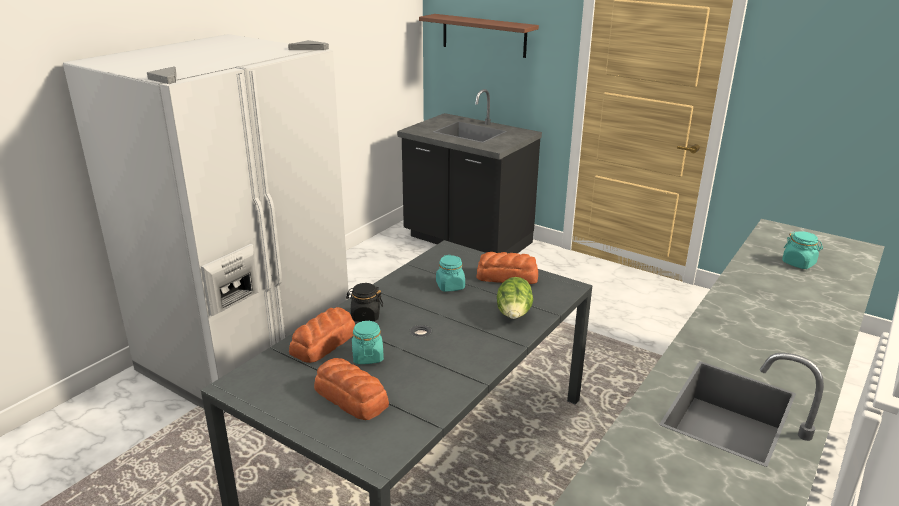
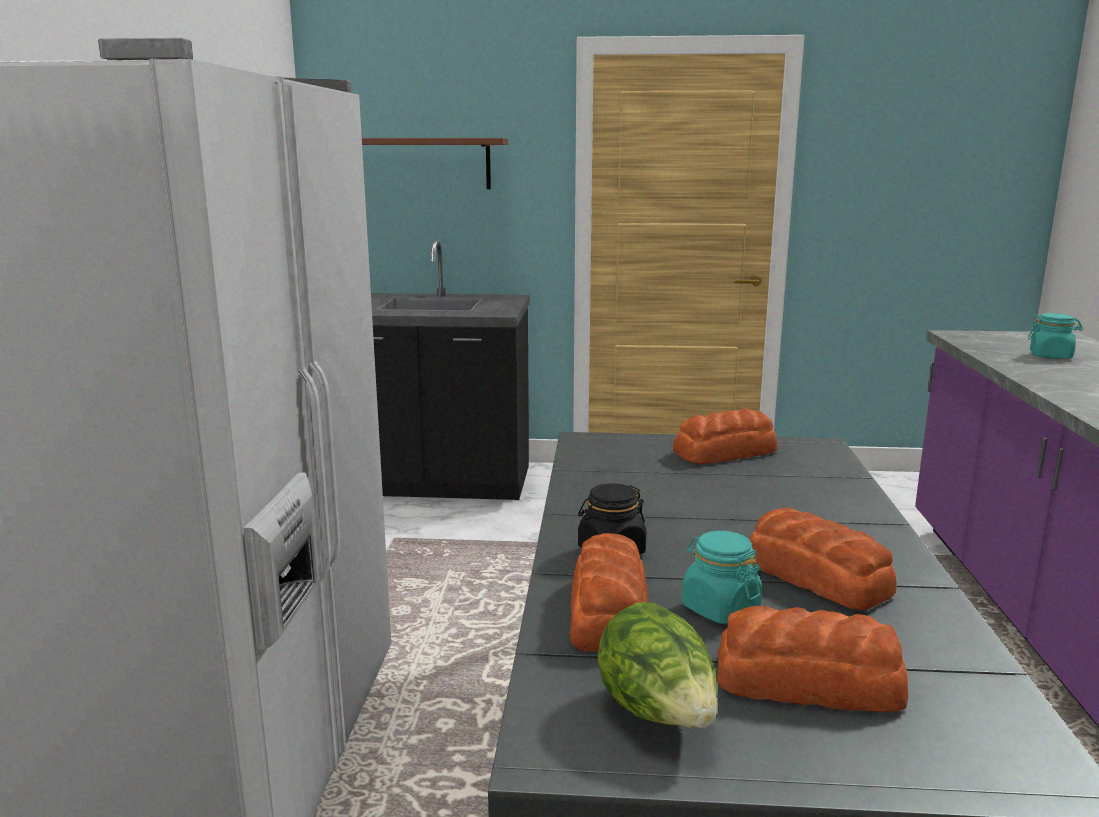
camera: 30 degrees left, 10 degrees down
(431, 357) = (816, 576): none -> bread
(450, 286) = (670, 481): turquoise jar -> none
(514, 316) = (821, 493): lettuce -> lettuce (658, 714)

